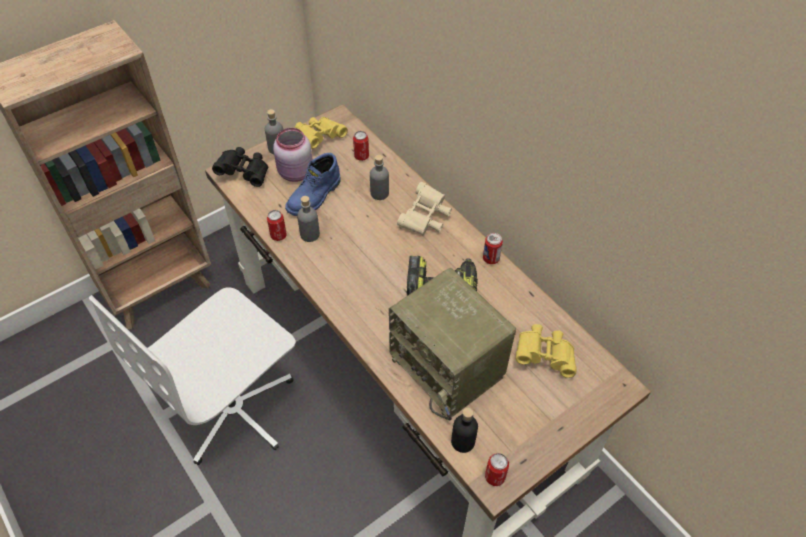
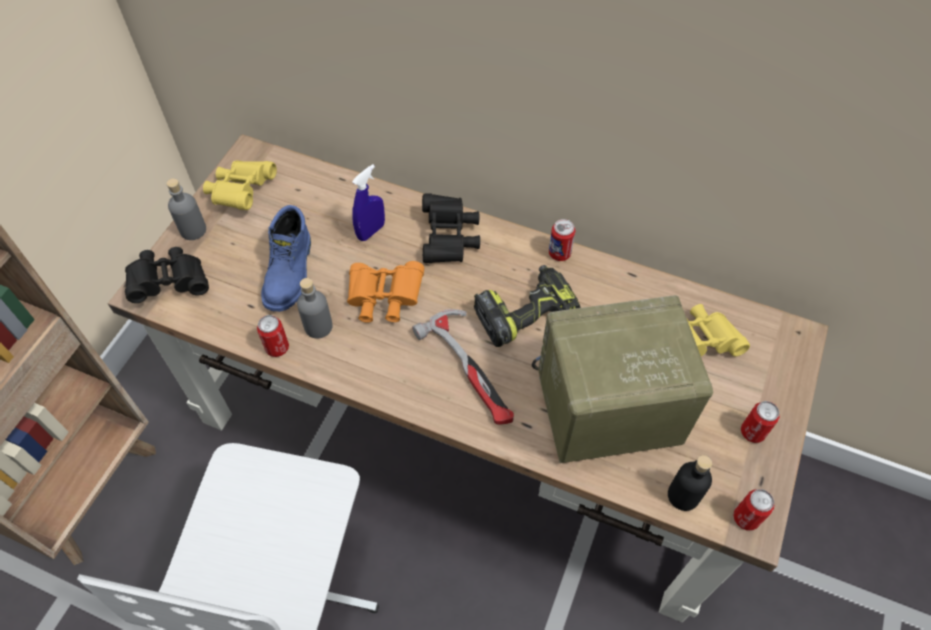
camera: 30 degrees left, 5 degrees up
(295, 174) = (242, 253): pink jar -> none
(359, 236) = (384, 299): none -> orange binoculars
(361, 156) = (314, 193): can -> can (752, 432)
(379, 193) = (371, 231): grey bottle -> blue spray bottle
(383, 301) = (472, 369): none -> hammer
(425, 218) = (449, 238): beige binoculars -> black binoculars
(449, 367) = (605, 412): radio -> radio turned 150 degrees clockwise

